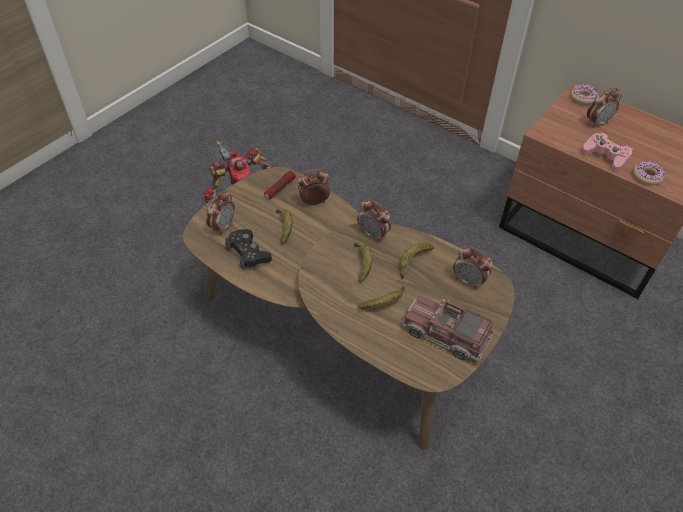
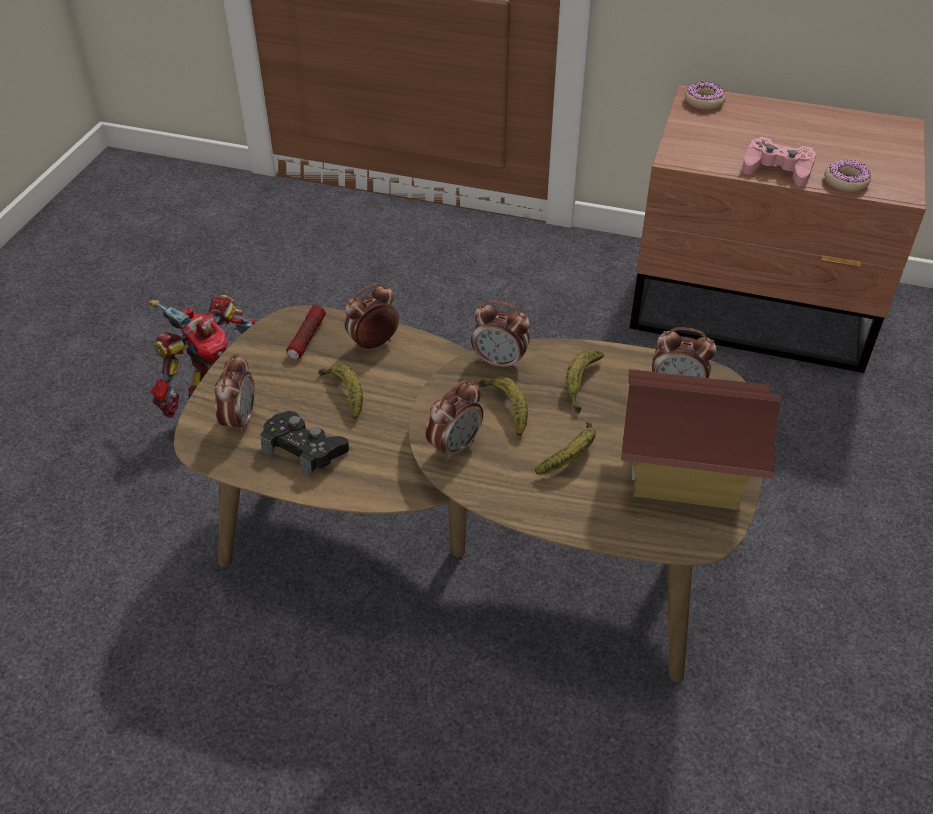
camera: 20 degrees left, 5 degrees down
(445, 334) = (686, 473): toy truck -> toy house
(597, 122) = (742, 128): alarm clock -> alarm clock (455, 447)

